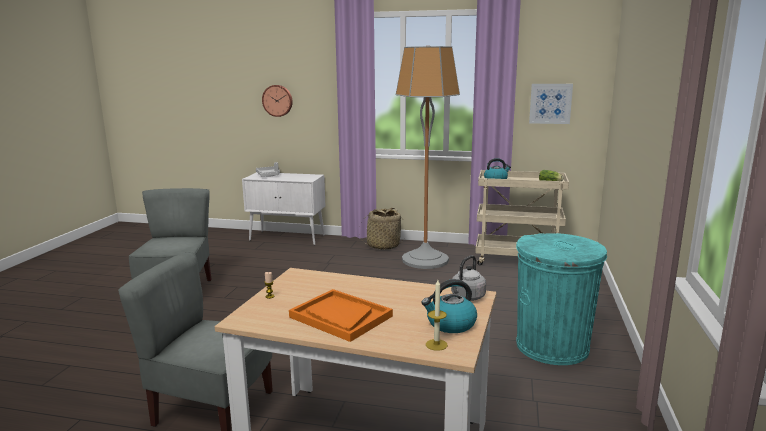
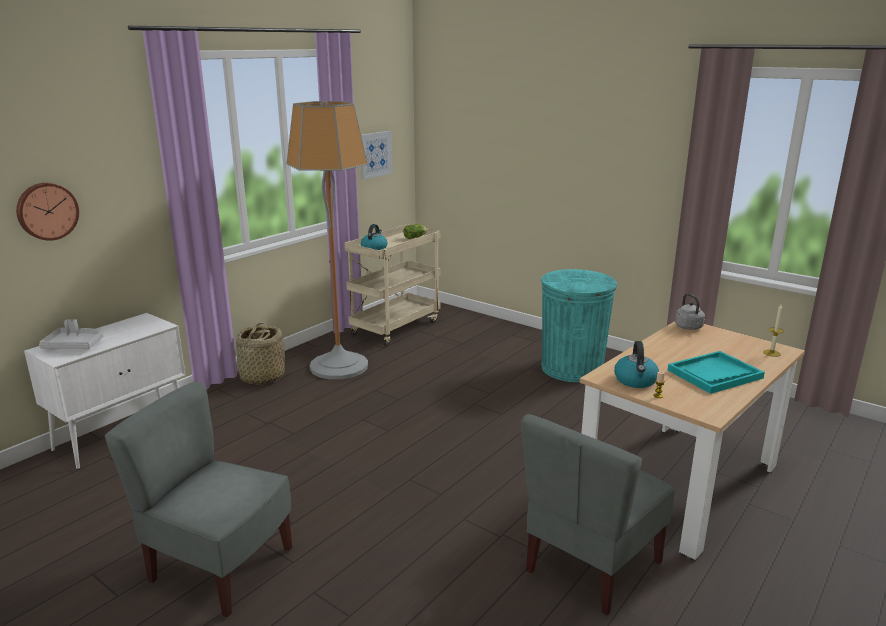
camera: 65 degrees left, 5 degrees up
(340, 317) = (714, 374): orange tray -> turquoise tray
(450, 324) = (738, 342): kettle -> kettle (635, 381)

